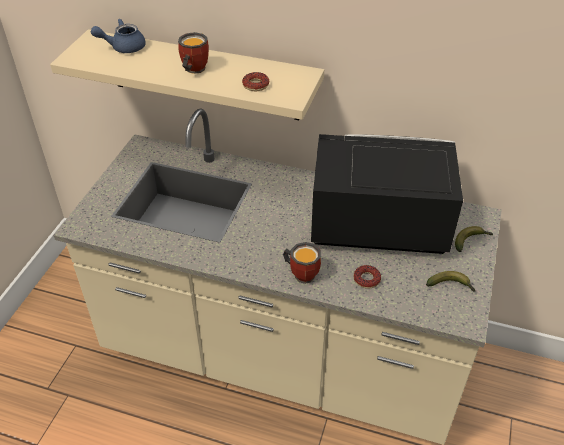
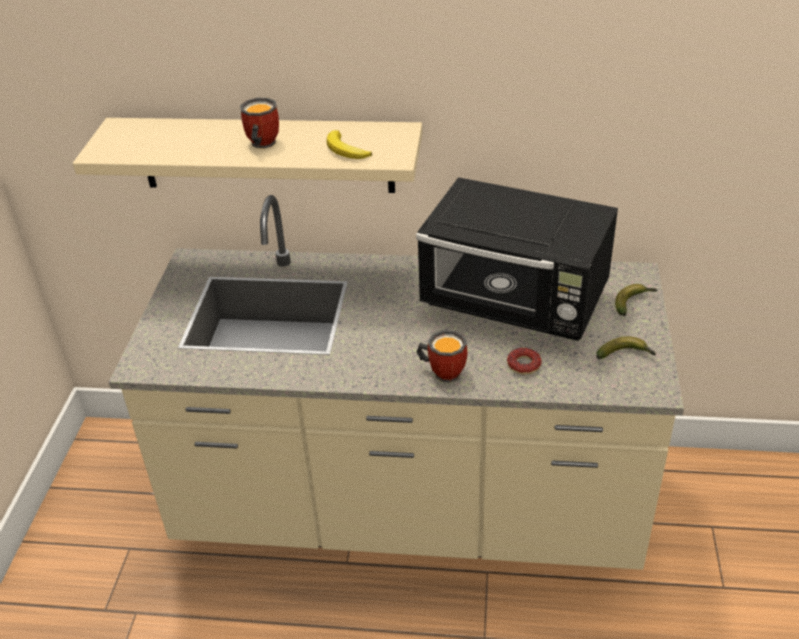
camera: 10 degrees left, 5 degrees down
(123, 47) = (161, 131): blue teapot -> none
(255, 85) = (345, 150): donut -> banana
(376, 225) = (516, 304): black microwave -> black microwave turned 150 degrees counterclockwise

